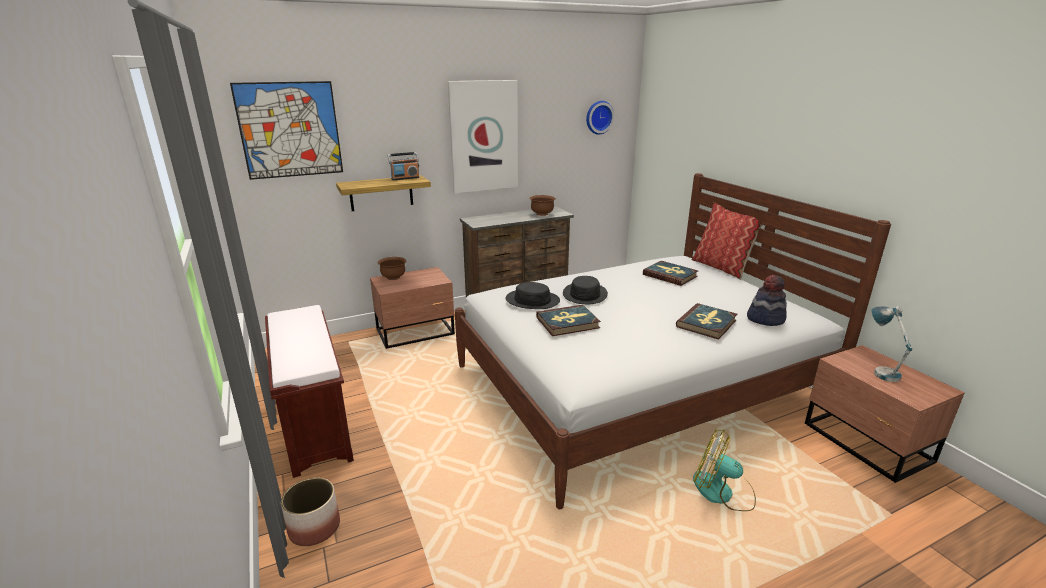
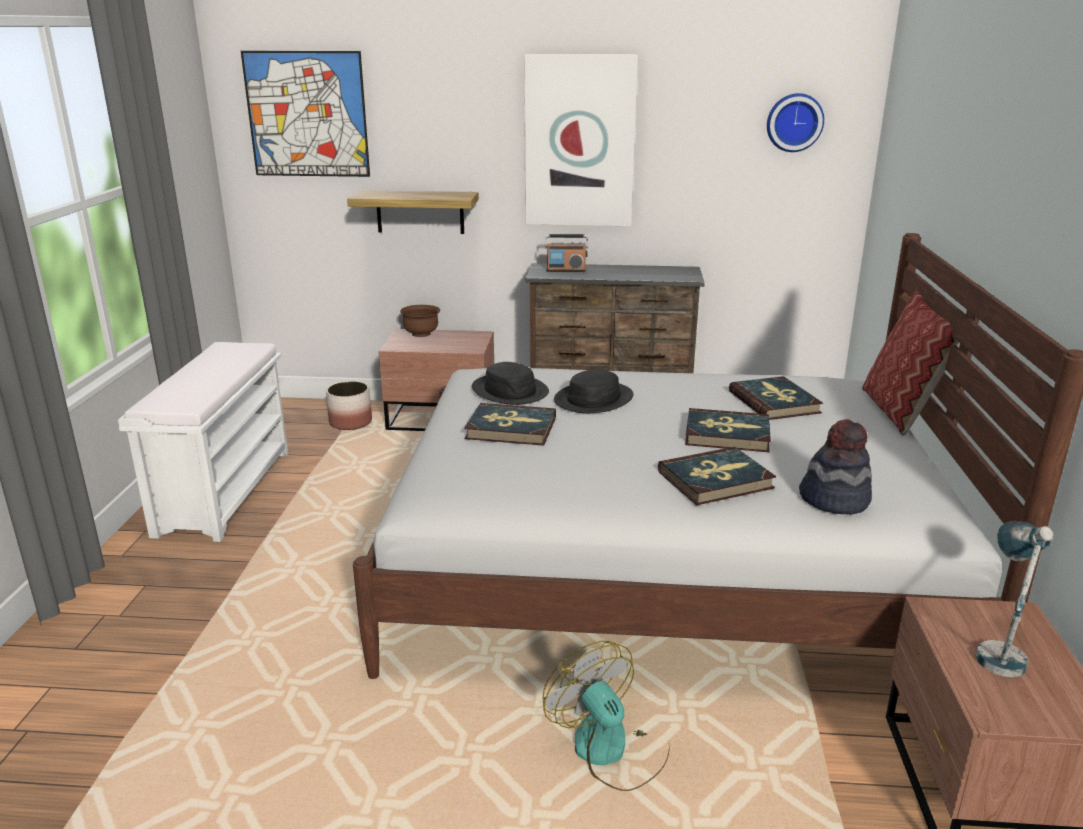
camera: 30 degrees right, 0 degrees up
(314, 424) = (225, 491): brown bench -> white bench
(314, 527) = (117, 593): planter -> planter (350, 422)
(405, 178) = (448, 193): radio -> radio (566, 270)
(542, 214) = (656, 274): brown bowl -> none
(675, 298) = (727, 434): none -> book

